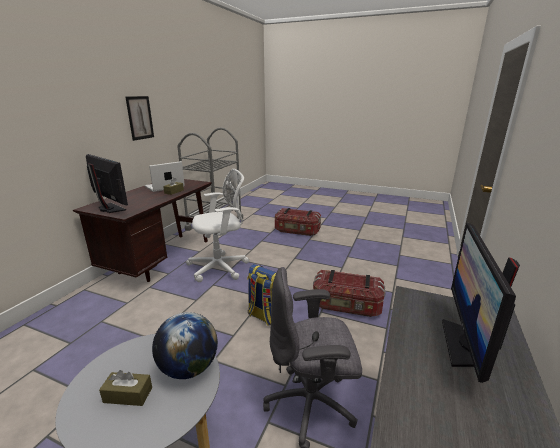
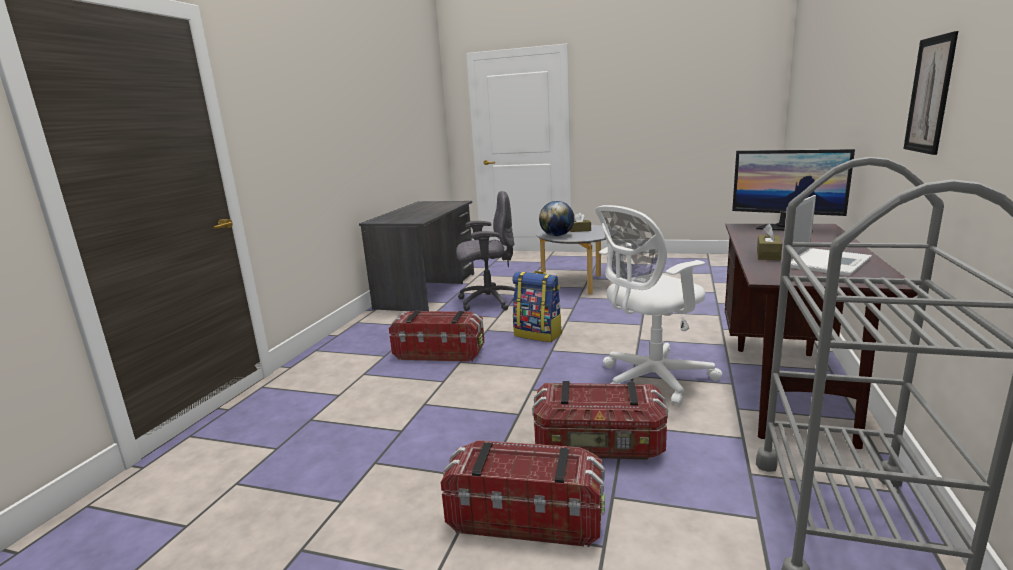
camera: 175 degrees right, 5 degrees down
(266, 244) = (599, 446): none -> storage box
(465, 345) = (408, 214): monitor -> none

